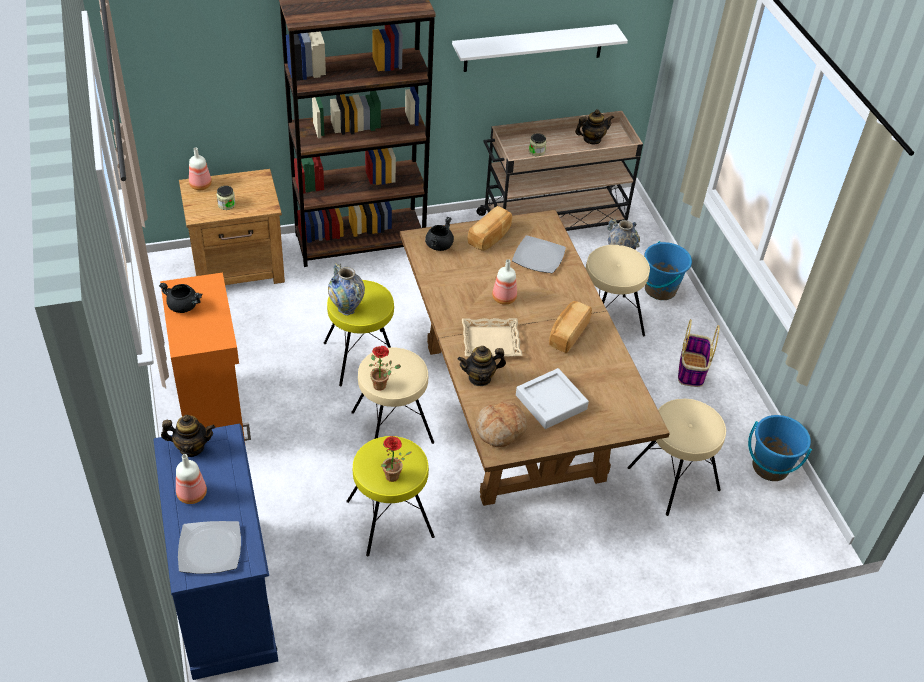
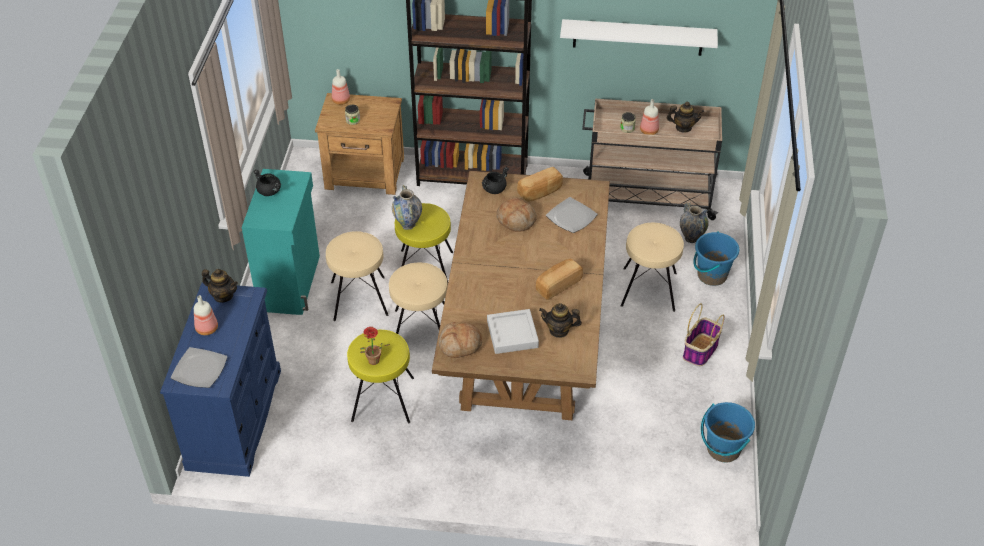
camera: 25 degrees right, 0 degrees up
(213, 412) = (291, 282): orange cabinet -> turquoise cabinet
(382, 385) = (403, 290): potted plant -> none
(480, 378) = (467, 301): teapot -> teapot (559, 330)
(482, 273) = (516, 220): none -> bread
(491, 341) = (492, 275): beige tray -> none
(504, 297) = (523, 243): bottle -> bottle (649, 130)
(674, 478) = (632, 434): beige stool -> beige stool (359, 298)

